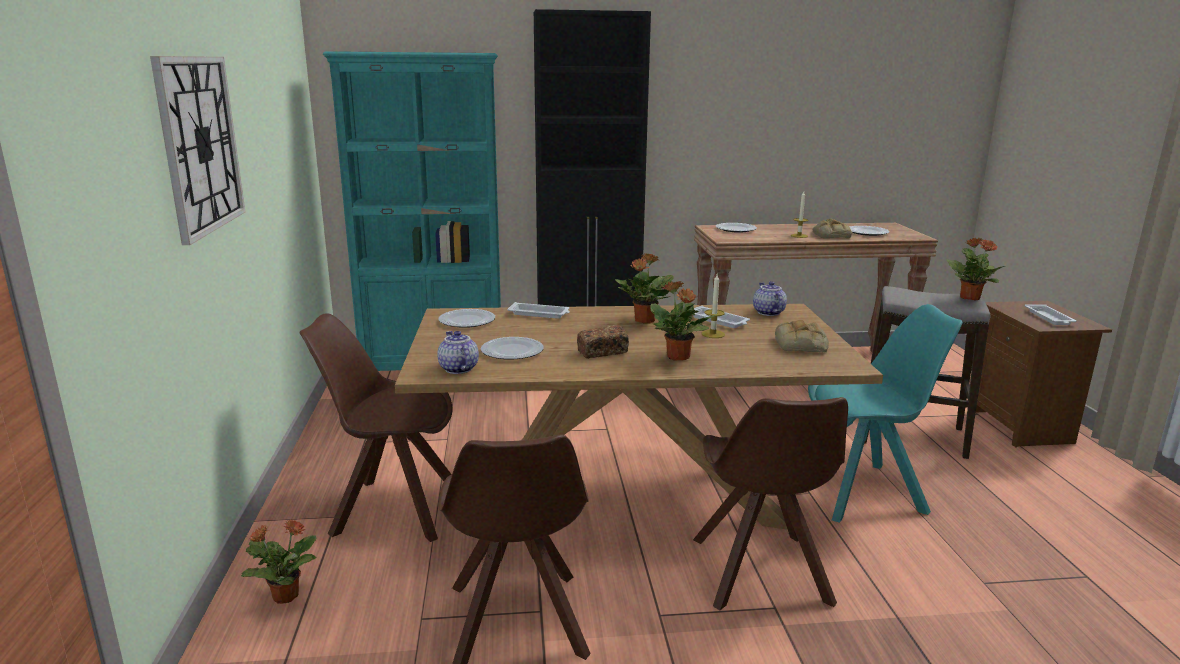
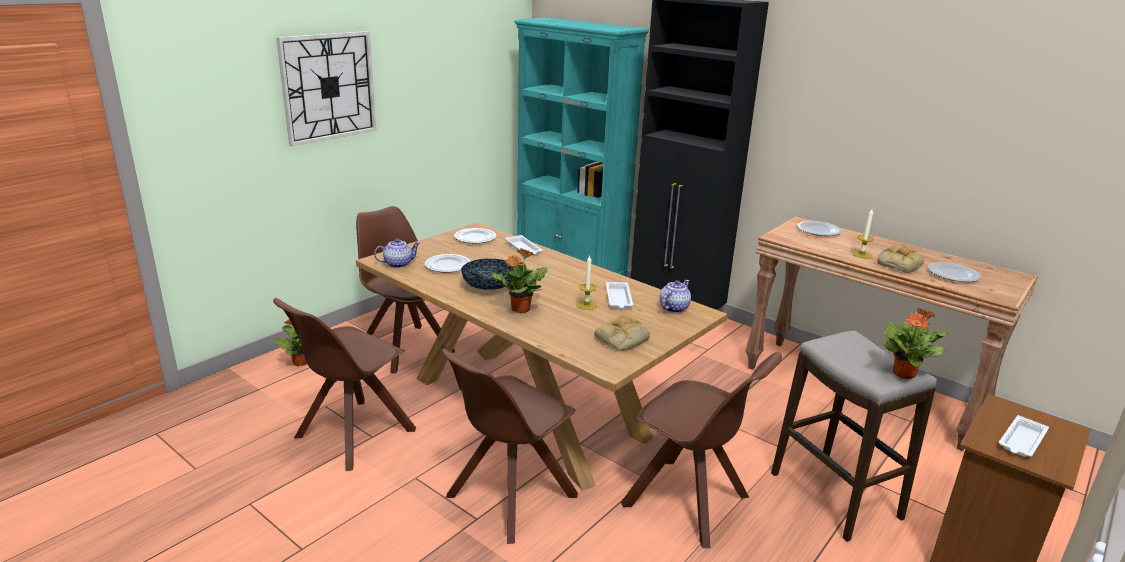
camera: 45 degrees right, 5 degrees up
(457, 369) = (398, 264): teapot -> teapot turned 45 degrees clockwise
(602, 352) = (489, 287): bread -> bowl
(644, 321) = (570, 278): potted plant -> none
(862, 492) = (689, 502): turquoise chair -> brown chair

